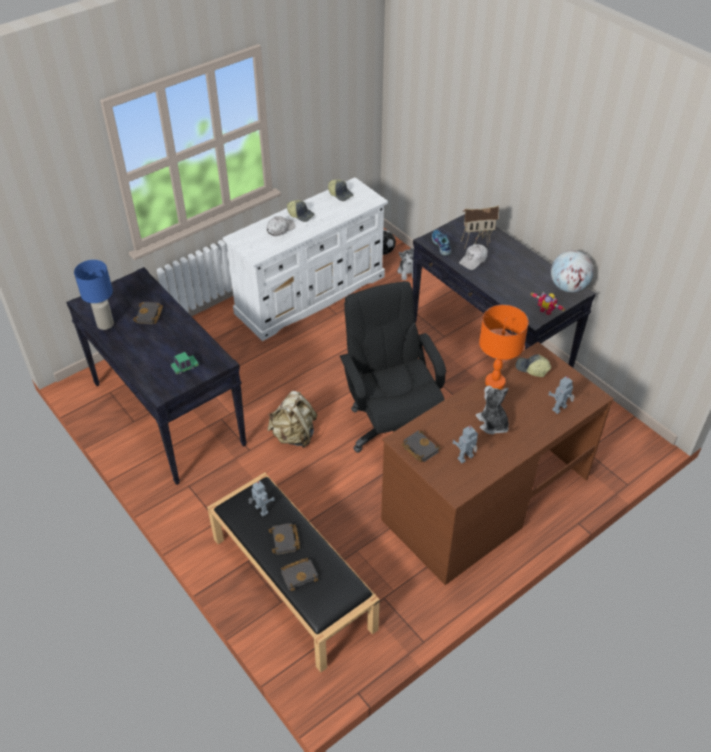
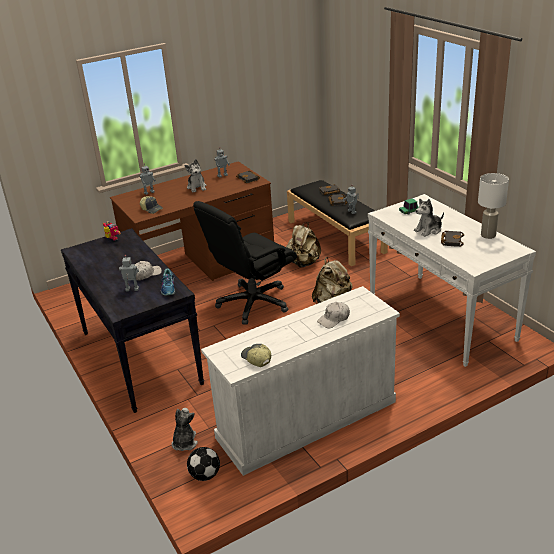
camera: 170 degrees left, 15 degrees down
(105, 324) = (488, 235): blue table lamp -> white table lamp
(167, 413) = (441, 317): black console table -> white console table
(170, 332) = (428, 230): none -> plush toy
(301, 214) = (309, 334): cap -> none
(337, 510) = (303, 263): none -> beige backpack
(391, 428) = (253, 303): black office chair -> black office chair turned 60 degrees clockwise
(476, 242) = (132, 290): toy house -> toy robot
(495, 382) = (182, 203): orange table lamp -> none
(568, 287) = (79, 253): globe -> none

